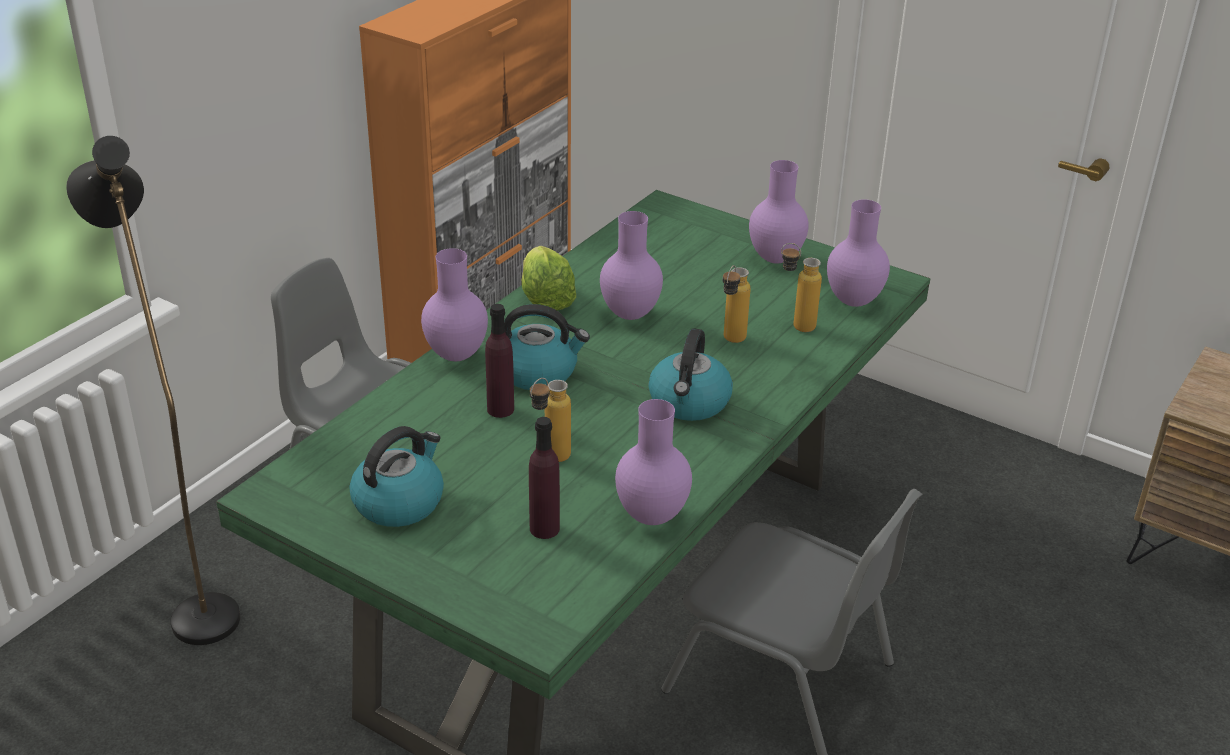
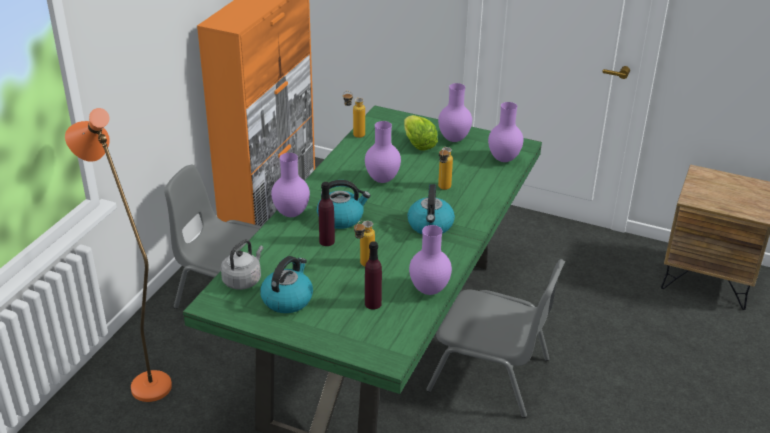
camera: 10 degrees left, 0 degrees up
(197, 605) = (143, 379): black floor lamp -> orange floor lamp
(336, 459) = (243, 280): none -> grey kettle
(545, 299) = (331, 176): lettuce -> lettuce (418, 144)
(795, 325) = (475, 176): bottle -> bottle (354, 134)

